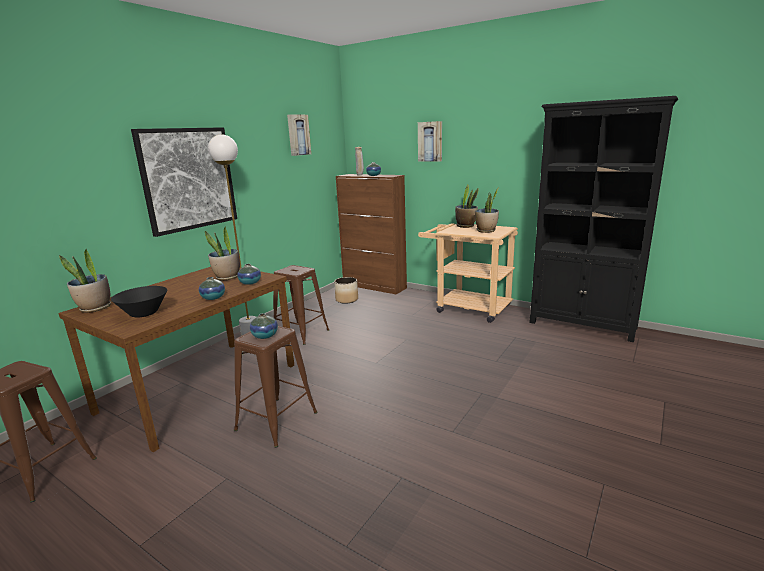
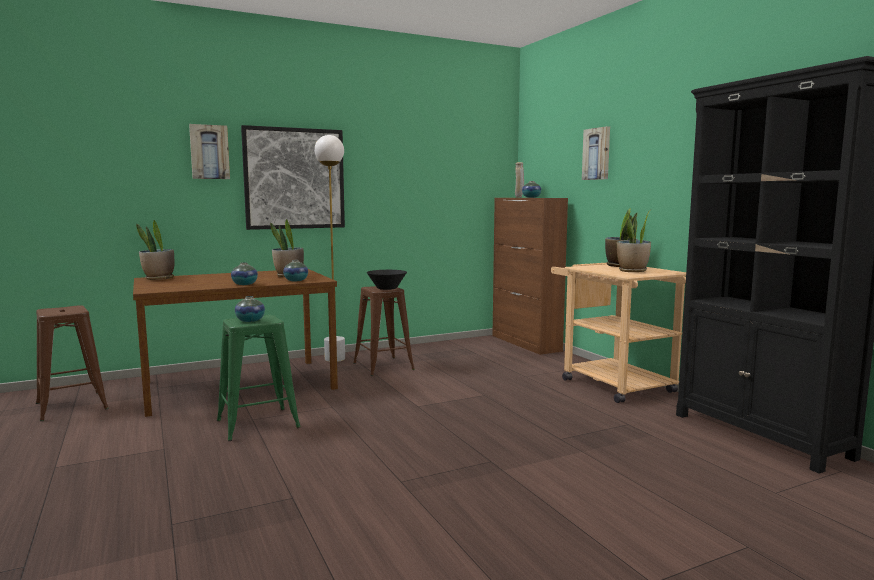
camera: 30 degrees right, 10 degrees down
(144, 313) = (178, 285): black bowl -> black bowl (387, 288)
(277, 421) = (258, 424): brown stool -> green stool
(298, 135) = (443, 145): picture -> picture (209, 152)
(346, 300) = (474, 349): planter -> none

